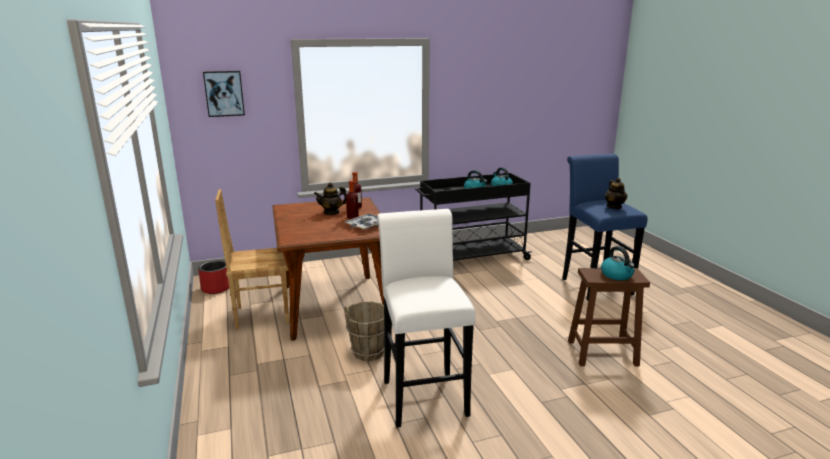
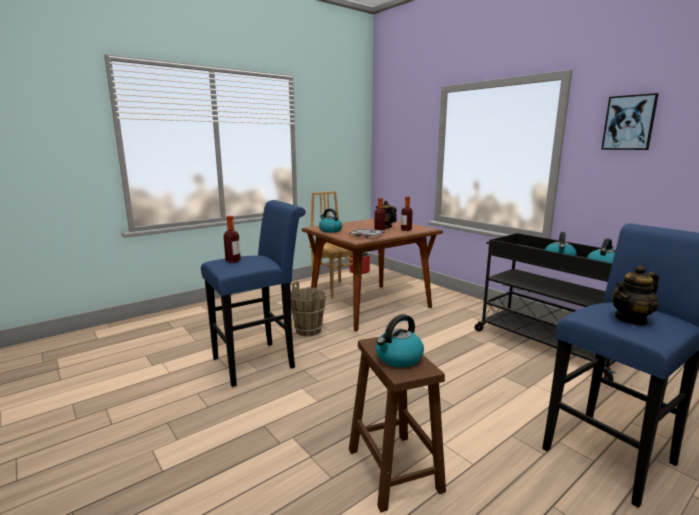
camera: 70 degrees right, 5 degrees down
(224, 93) = (398, 132): picture -> picture (629, 122)
(317, 236) = (330, 230): none -> kettle
(423, 393) = (259, 361): white stool -> blue stool
(427, 293) = (233, 261): none -> bottle

